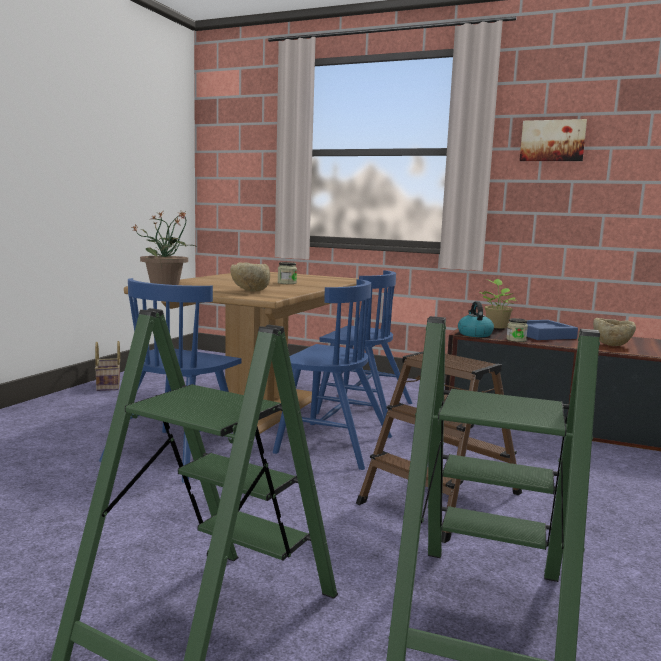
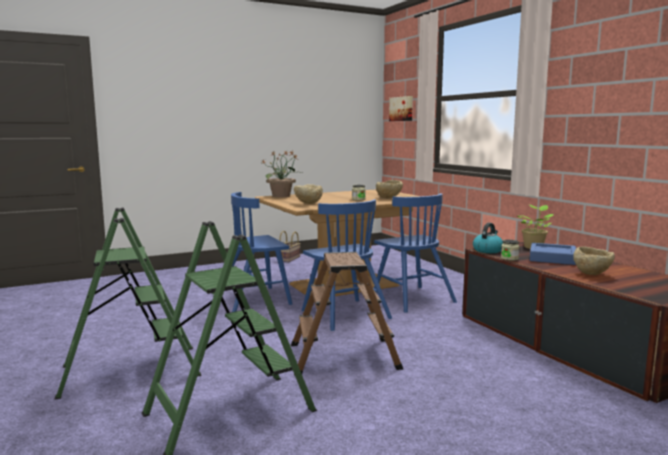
camera: 40 degrees right, 0 degrees up
(313, 280) = (389, 198): none -> beige bowl
(552, 141) = (602, 76): picture -> picture (401, 109)

